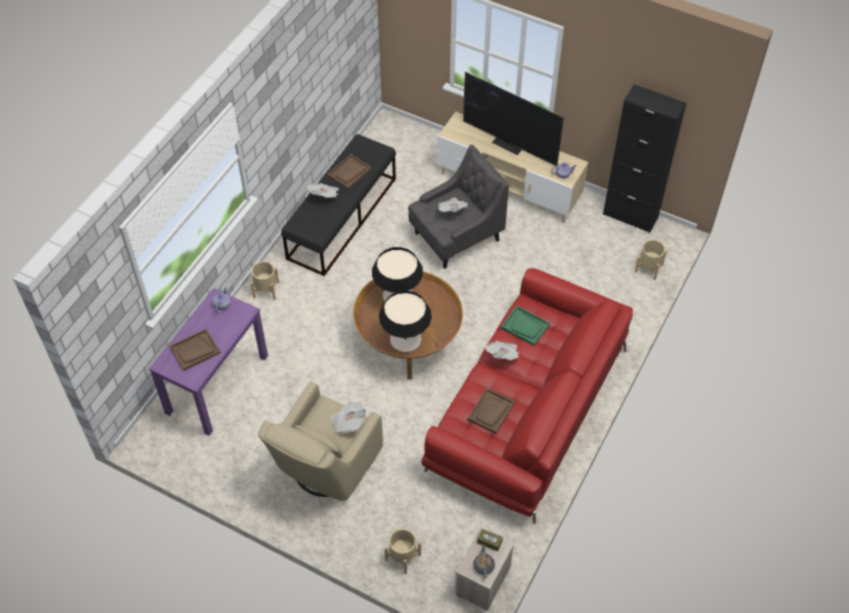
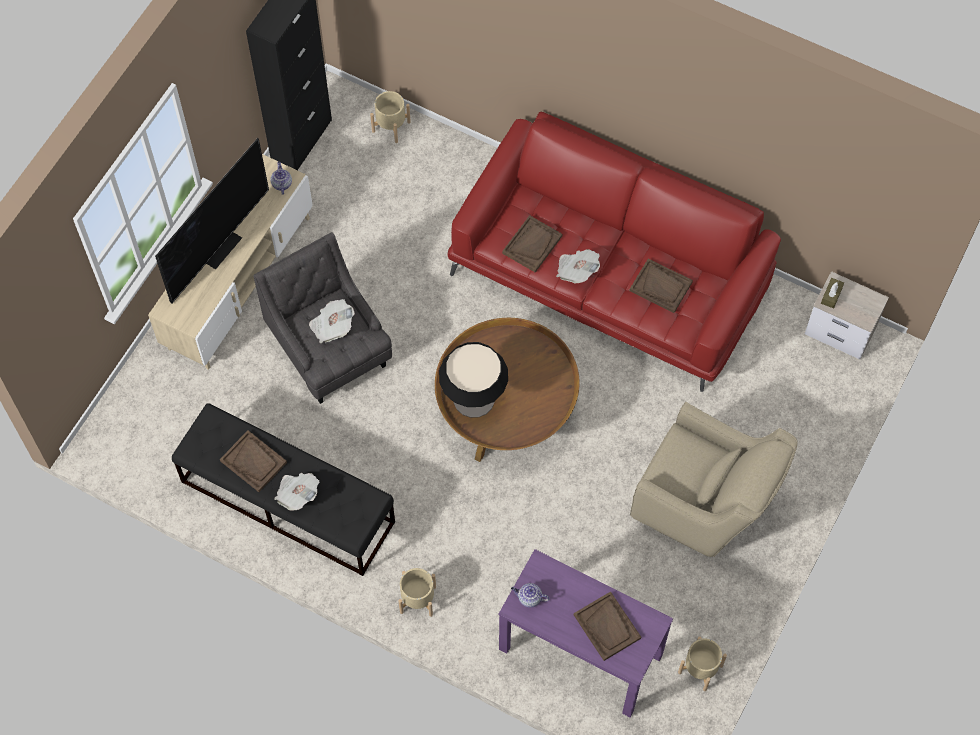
camera: 90 degrees left, 10 degrees up
(348, 422) = (684, 448): newspaper -> none
(403, 557) = (818, 414): beige planter -> beige planter (700, 669)
(405, 339) = (545, 388): table lamp -> none
(483, 565) = (861, 302): grey teapot -> none
(525, 326) = (532, 244): green tray -> brown tray

